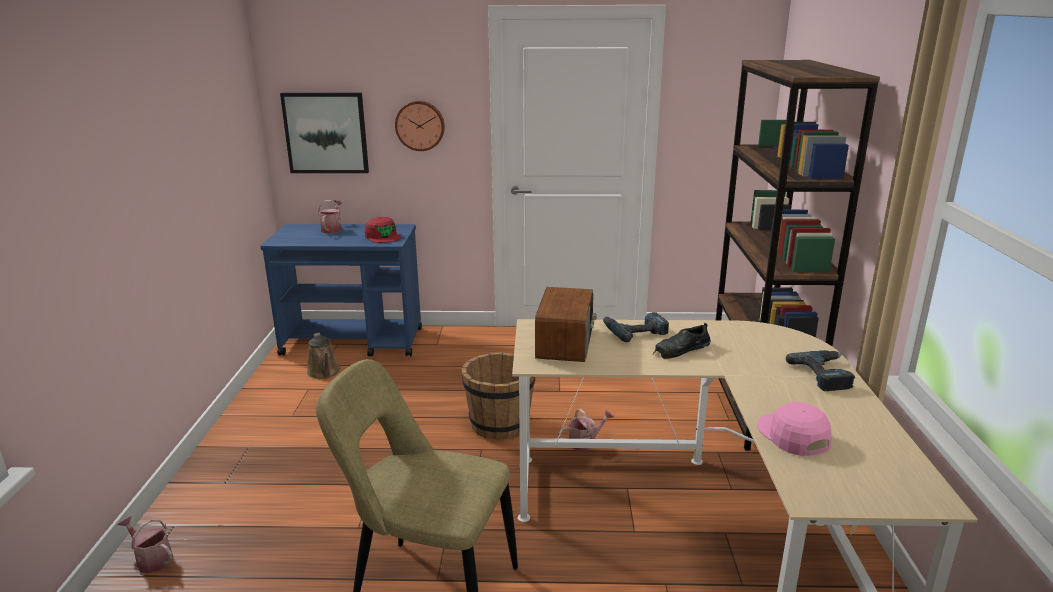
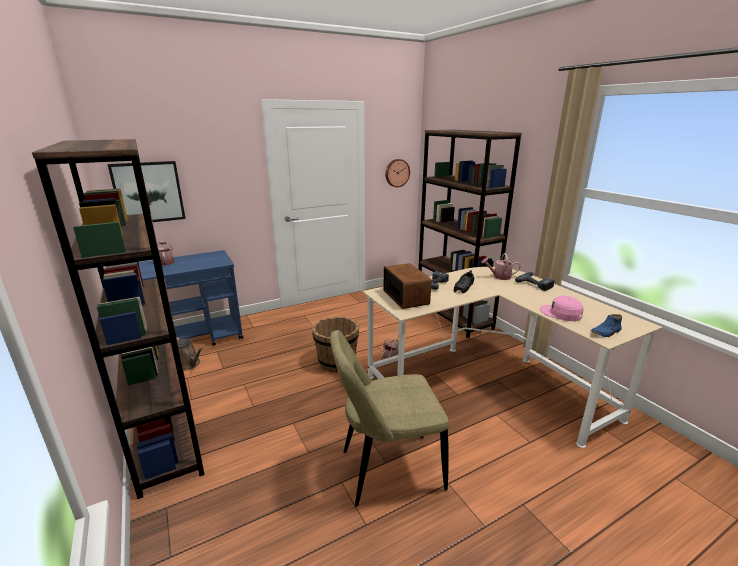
camera: 30 degrees left, 0 degrees up
(151, 559) = (170, 540): watering can -> watering can (499, 277)
(233, 451) = (166, 438): none -> brown bookcase
(383, 236) = (211, 260): red cap -> none
(420, 125) = (220, 182): wall clock -> wall clock (397, 173)
(829, 490) = (606, 332): none -> blue shoe

